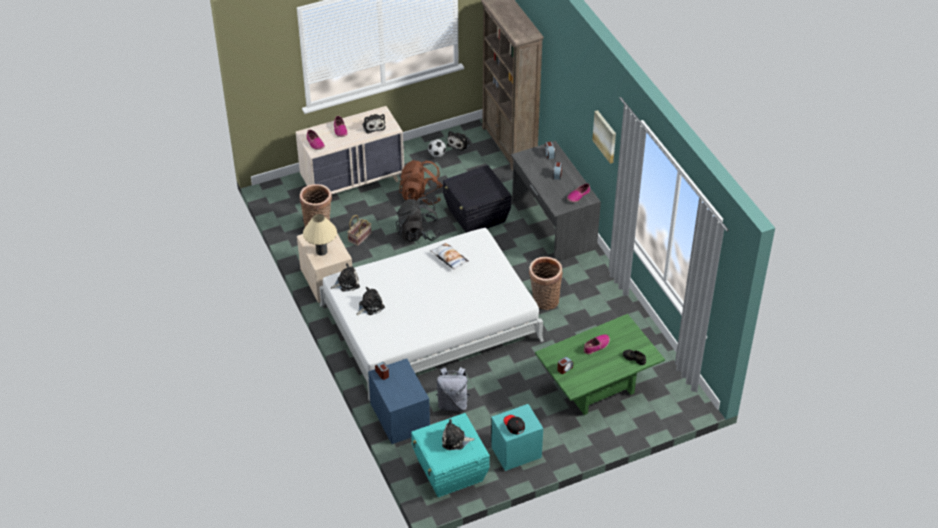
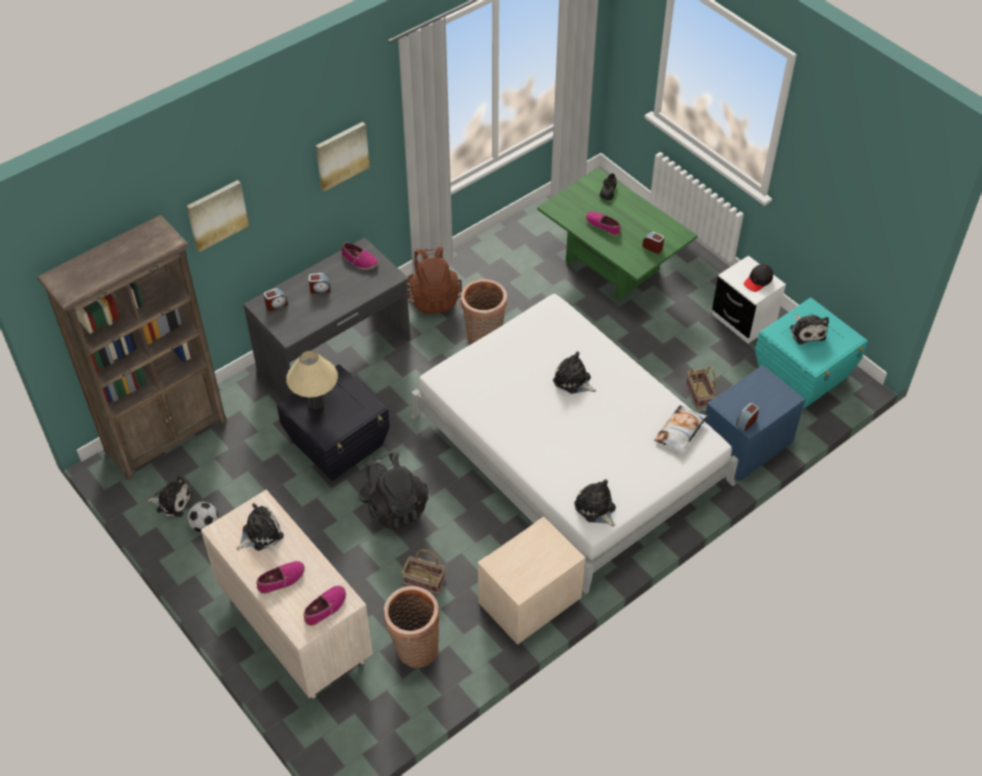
camera: 105 degrees left, 5 degrees up
(321, 251) = (542, 559): beige table lamp -> beige table lamp (316, 402)
(370, 306) = (629, 469): plush toy -> plush toy (573, 381)
(421, 195) = (308, 524): brown backpack -> brown backpack (433, 297)
(449, 258) = (499, 402): pillow -> pillow (680, 432)
(452, 403) = (698, 395): grey backpack -> basket
(516, 452) = (743, 320): turquoise nightstand -> white nightstand
(561, 76) = (216, 214): none -> picture

